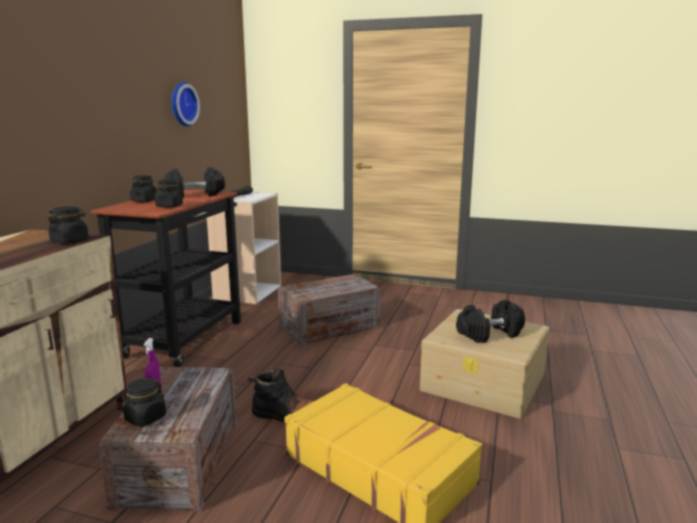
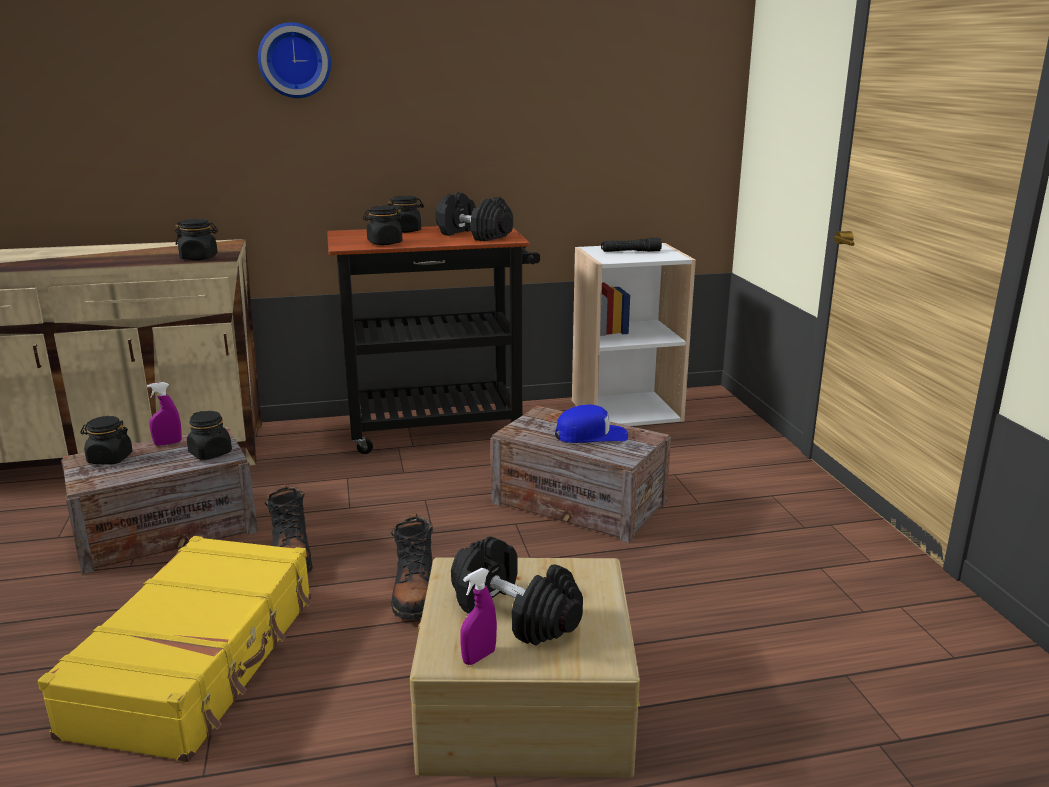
camera: 60 degrees right, 5 degrees up
(182, 104) = (547, 96): wall clock -> wall clock (294, 60)
(201, 378) = (210, 453): none -> black jar
(333, 285) = (591, 435): none -> blue cap
(370, 387) = (414, 593): none -> black boot
(519, 347) = (479, 657): none -> purple spray bottle

